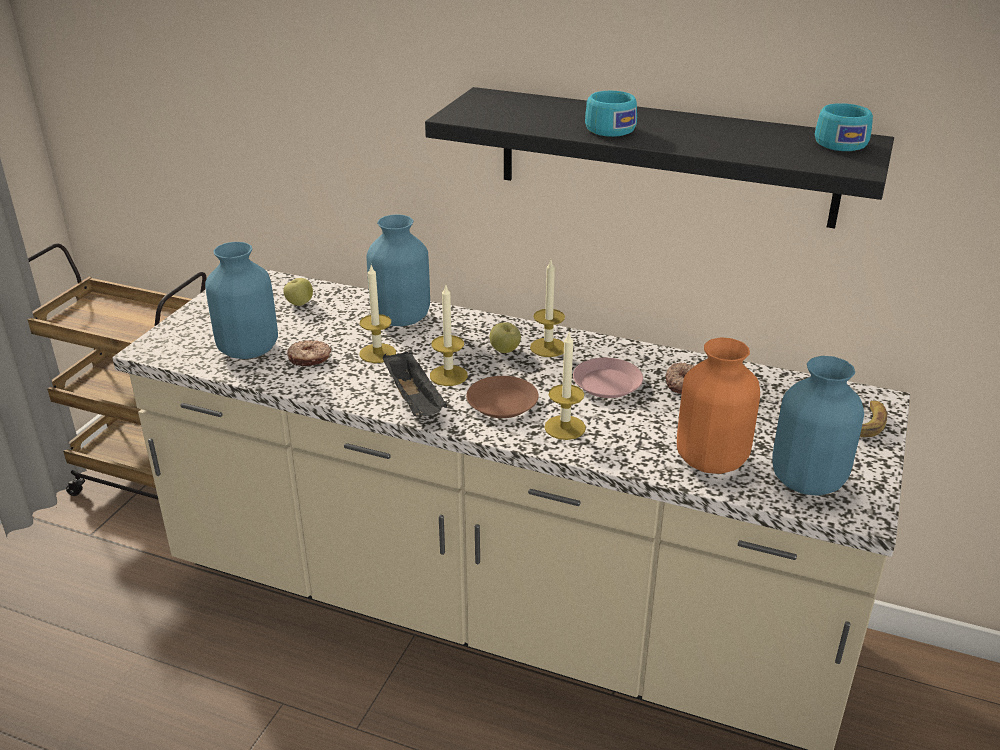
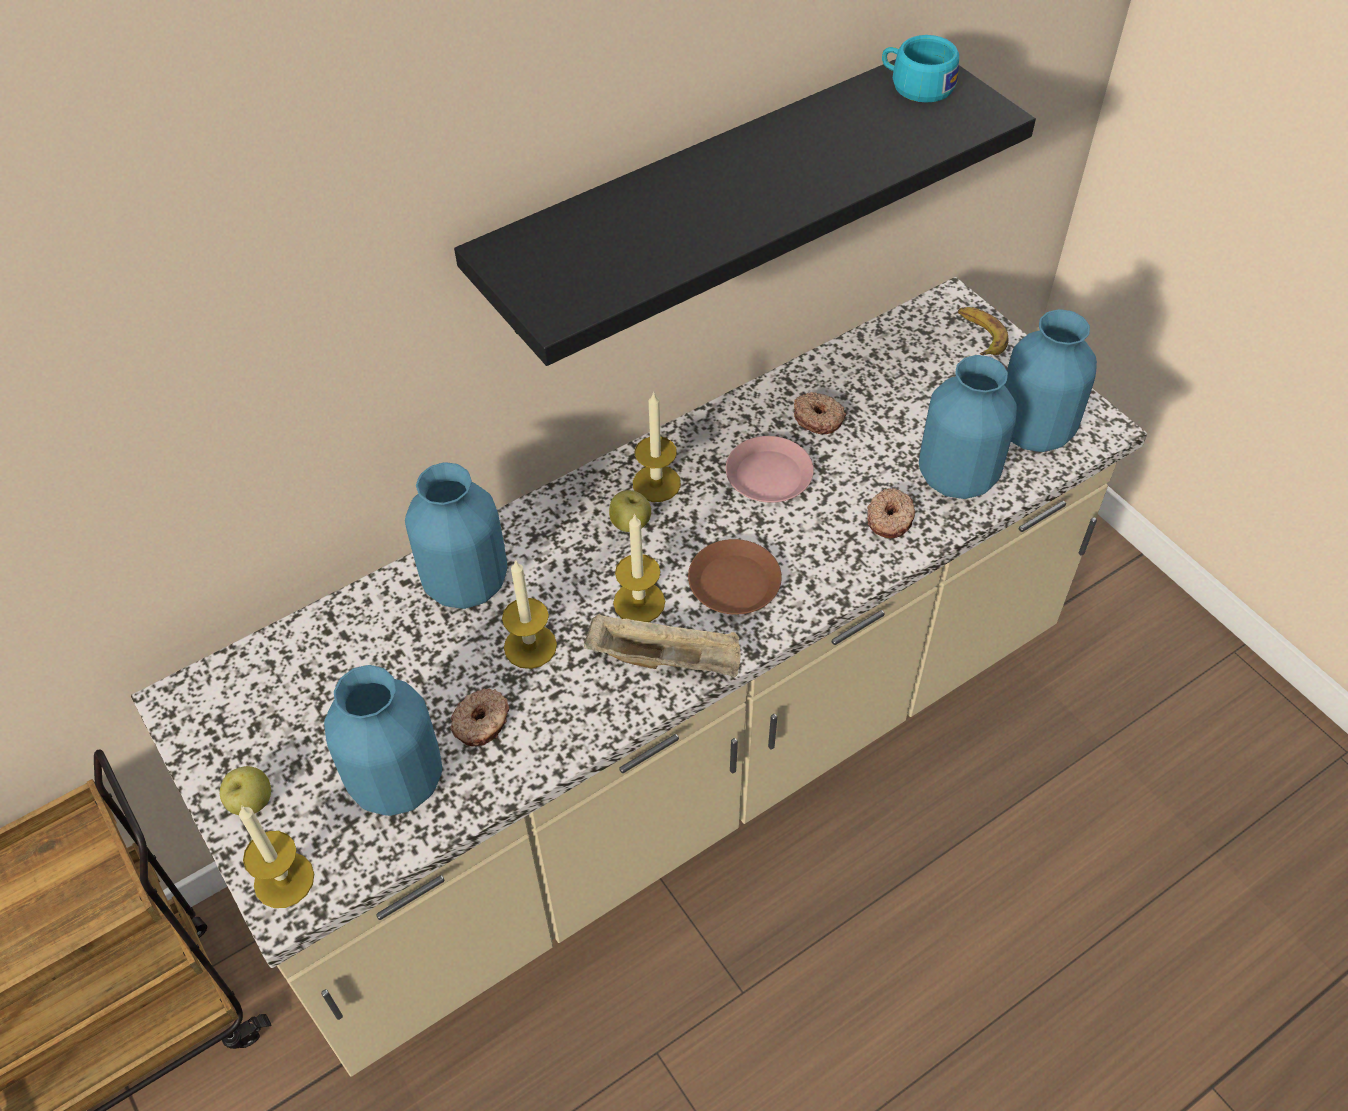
camera: 55 degrees left, 20 degrees up
(299, 304) = (325, 673): apple -> apple (251, 802)
(415, 401) = (666, 660): black tray -> beige tray
(565, 427) = (821, 555): candle -> candle (284, 880)
(606, 128) = (724, 215): turquoise cup -> none
(633, 444) = (890, 519): none -> donut
(710, 459) = (955, 477): orange vase -> blue vase

